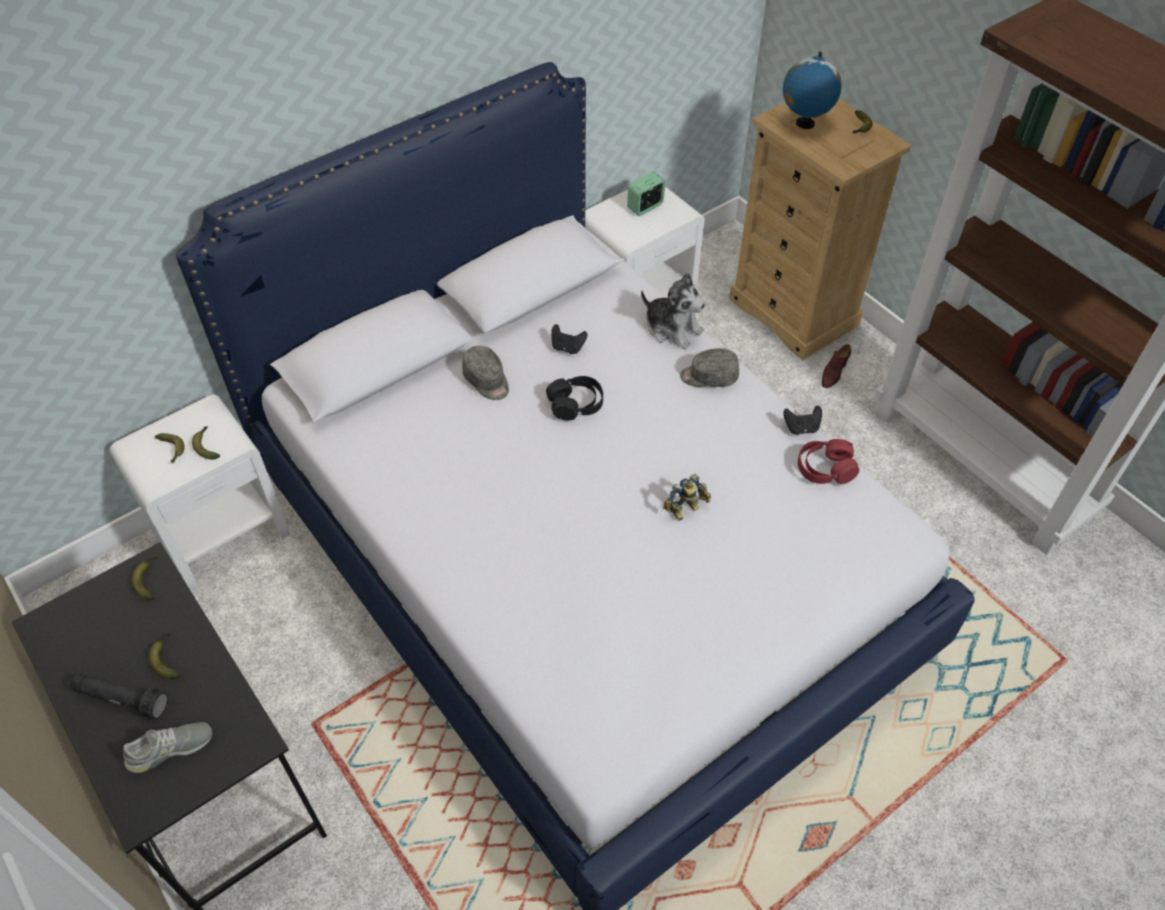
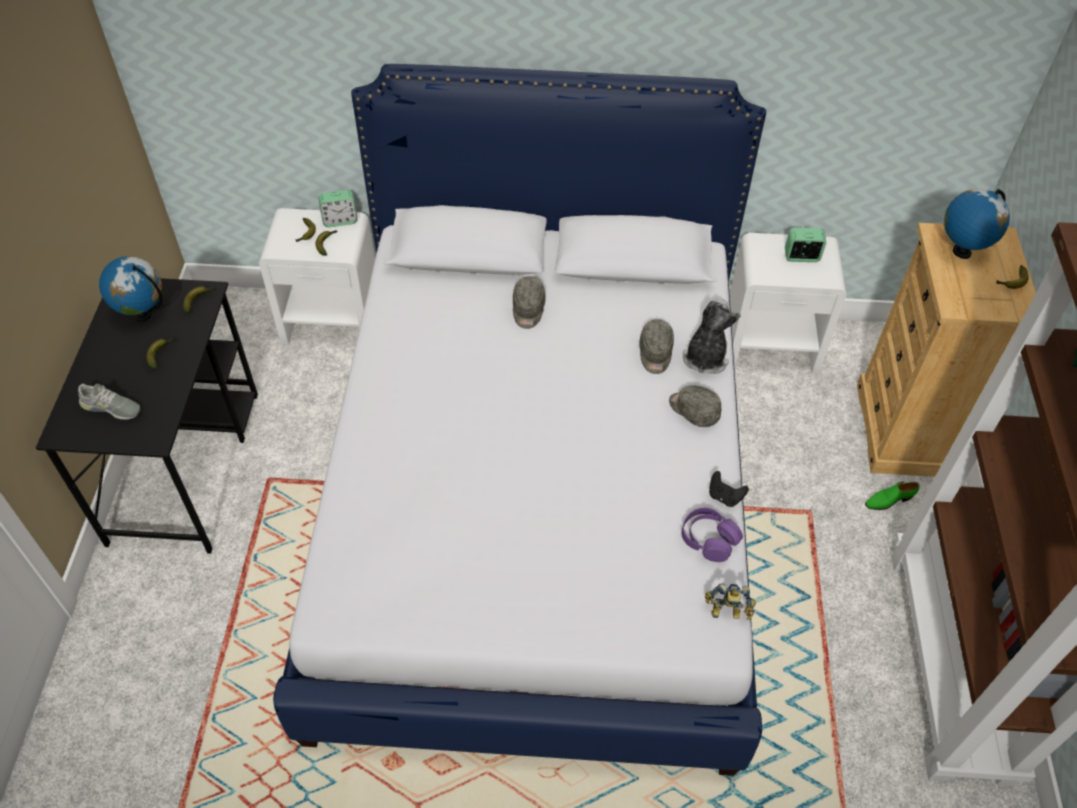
camera: 40 degrees right, 0 degrees up
(99, 635) = (143, 315): none -> globe
(122, 700) = (117, 361): black flashlight -> none
(196, 415) = (340, 220): none -> alarm clock
(567, 347) = (610, 322): black game controller -> none
(575, 404) = (572, 365): black headphones -> none
(631, 350) = (655, 353): none -> grey cap
(672, 328) = (705, 357): plush toy -> plush toy turned 150 degrees counterclockwise
(686, 510) = (569, 493): toy robot -> toy robot (727, 613)
(825, 469) = (708, 539): red headphones -> purple headphones
(834, 372) = (889, 500): brown shoe -> green shoe

